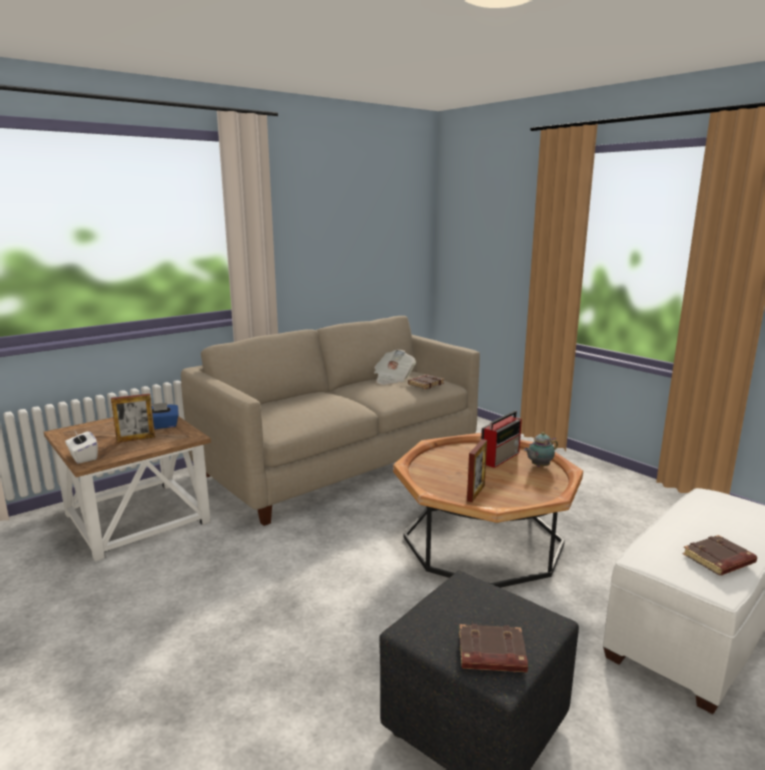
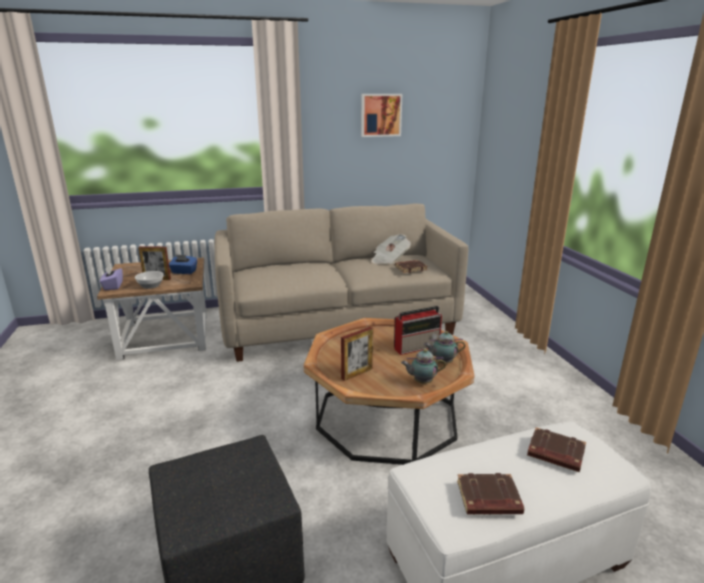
camera: 25 degrees right, 5 degrees up
(83, 457) = (113, 286): white tissue box -> purple tissue box
(139, 448) = (151, 286): none -> bowl
(347, 221) = (380, 115): none -> picture
(491, 654) = (198, 510): brown book -> brown book (554, 453)
(542, 487) = (421, 382): none -> teapot

